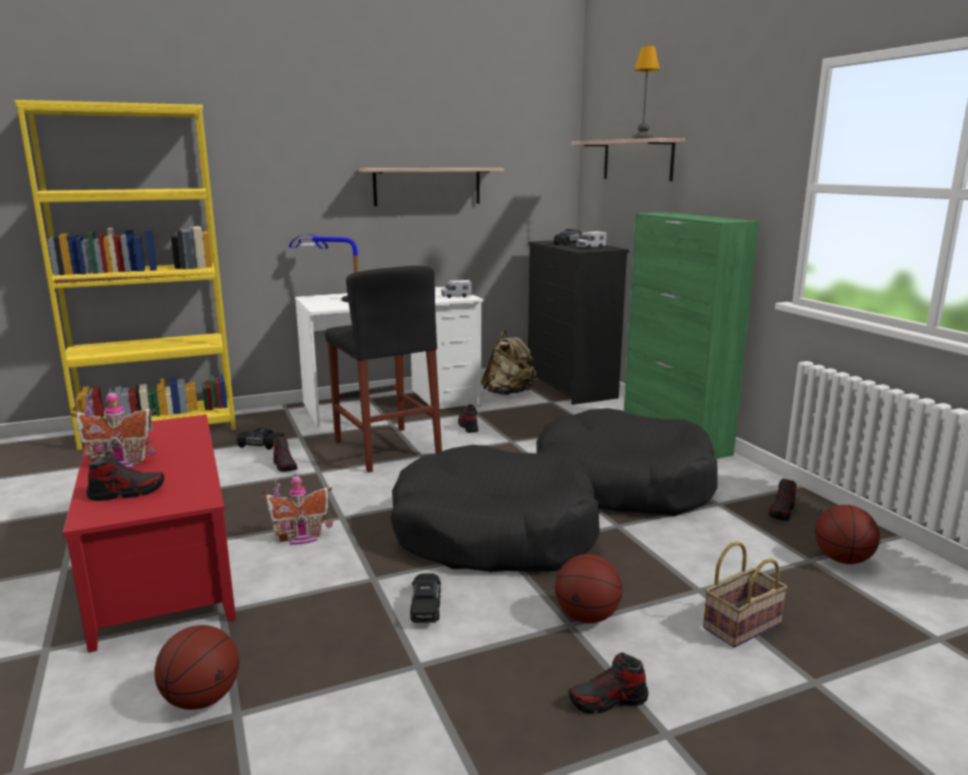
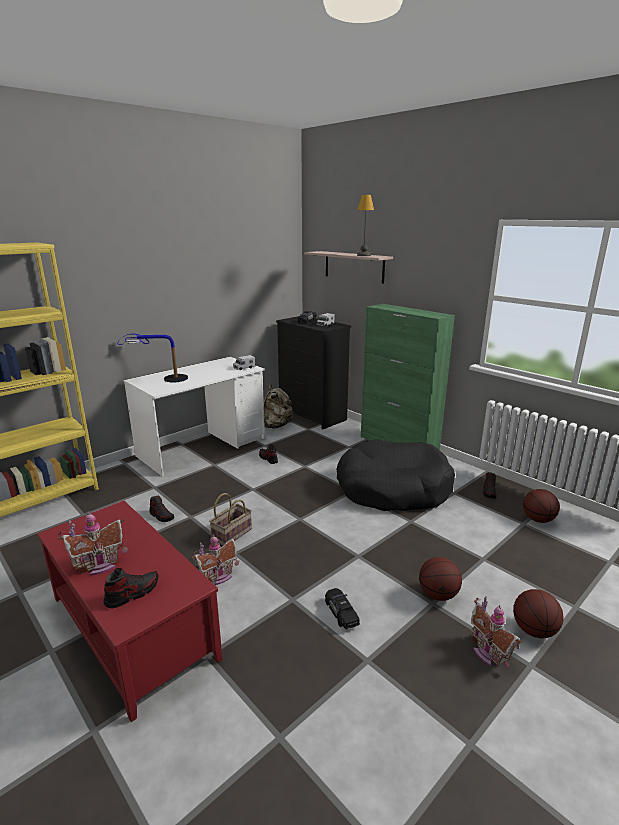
camera: 20 degrees left, 5 degrees up
(202, 699) = (246, 733): basketball -> basketball (534, 630)
(260, 445) = (129, 501): black toy car -> none
(386, 449) = (225, 487): black stool -> none
(427, 186) = (209, 288): shelf -> none
(494, 533) = (343, 543): black dog bed -> none
(608, 701) = (488, 652): shoe -> toy house
(742, 624) = (519, 577): basket -> basket (232, 533)

